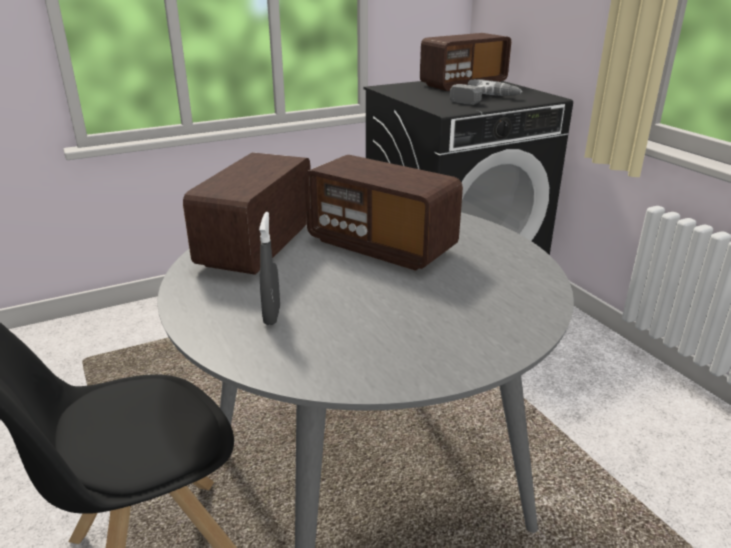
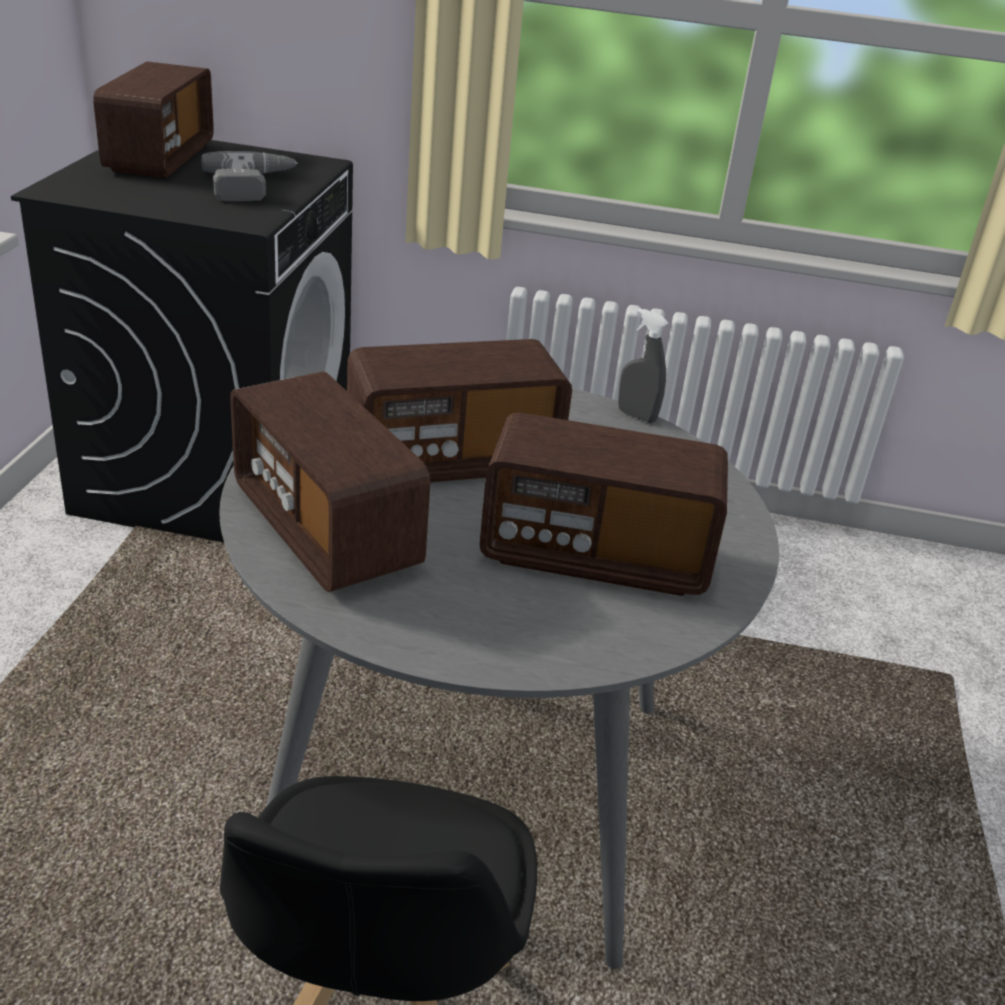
camera: 55 degrees left, 5 degrees up
(272, 315) = (523, 600): grey spray bottle -> grey spray bottle (636, 416)
(356, 319) = (595, 555): none -> radio

